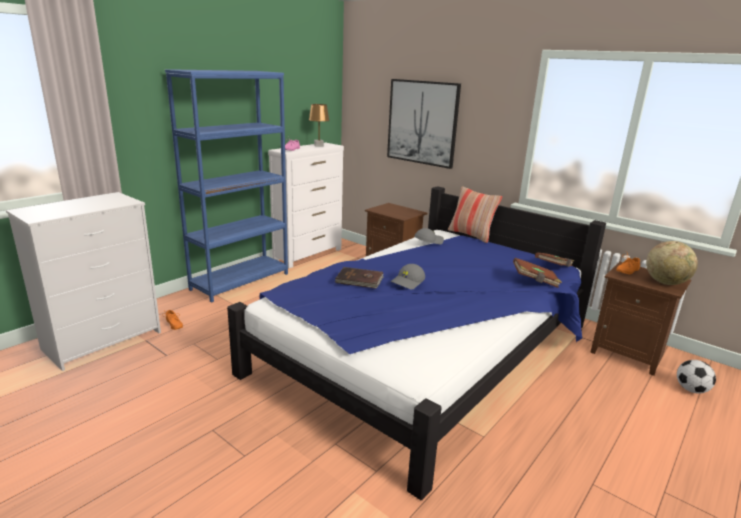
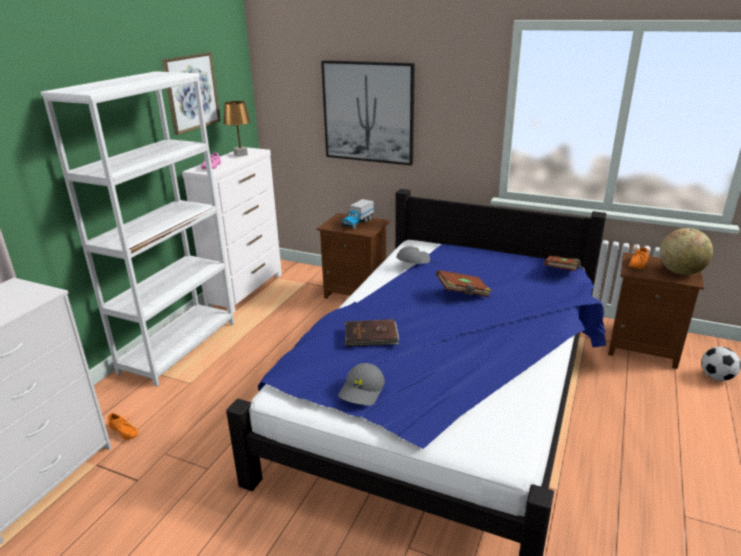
camera: 15 degrees left, 5 degrees up
(240, 281) = (179, 346): blue bookcase -> white bookcase
(286, 92) = (191, 92): none -> picture
(399, 211) = (357, 223): none -> toy truck
(408, 282) = (427, 326): grey cap -> grey cap (362, 391)
(471, 235) = (451, 242): pillow -> none
(535, 281) = (555, 295): brown book -> brown book (463, 293)

